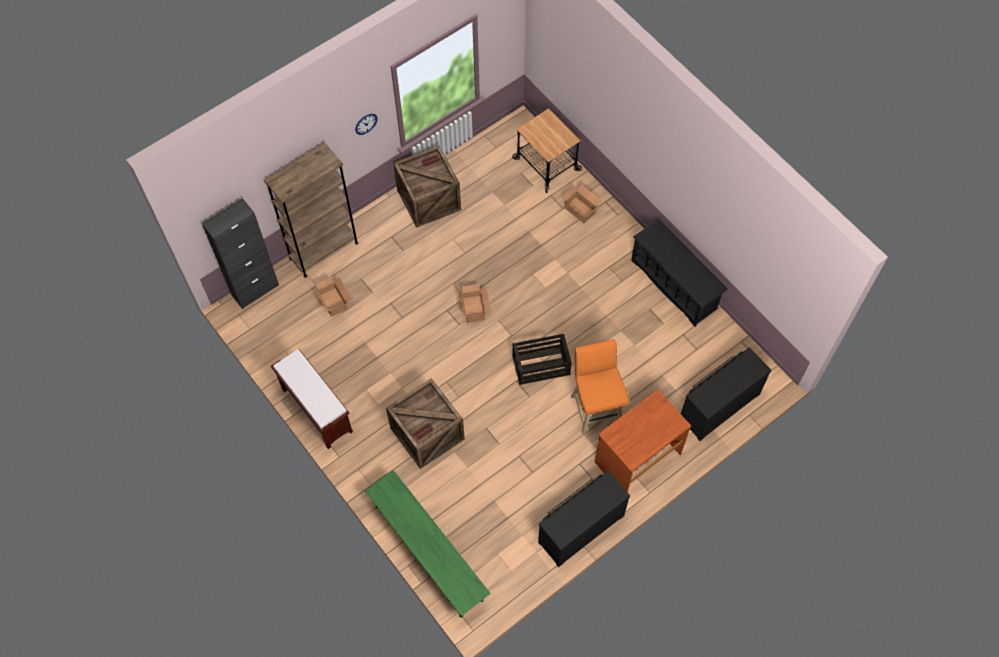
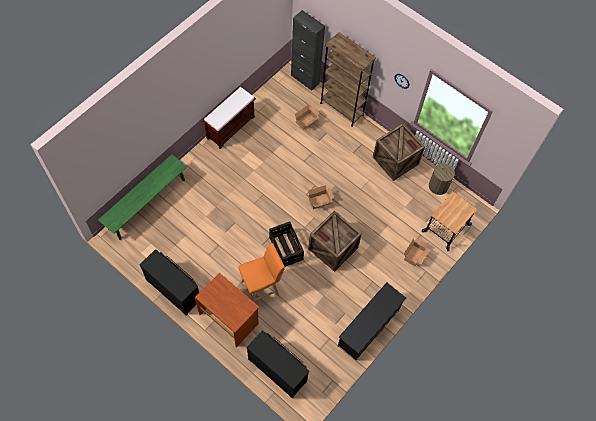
camera: 75 degrees right, 0 degrees up
(427, 435) = (224, 189): crate -> crate (332, 248)
(481, 158) = (438, 186): none -> laundry basket

